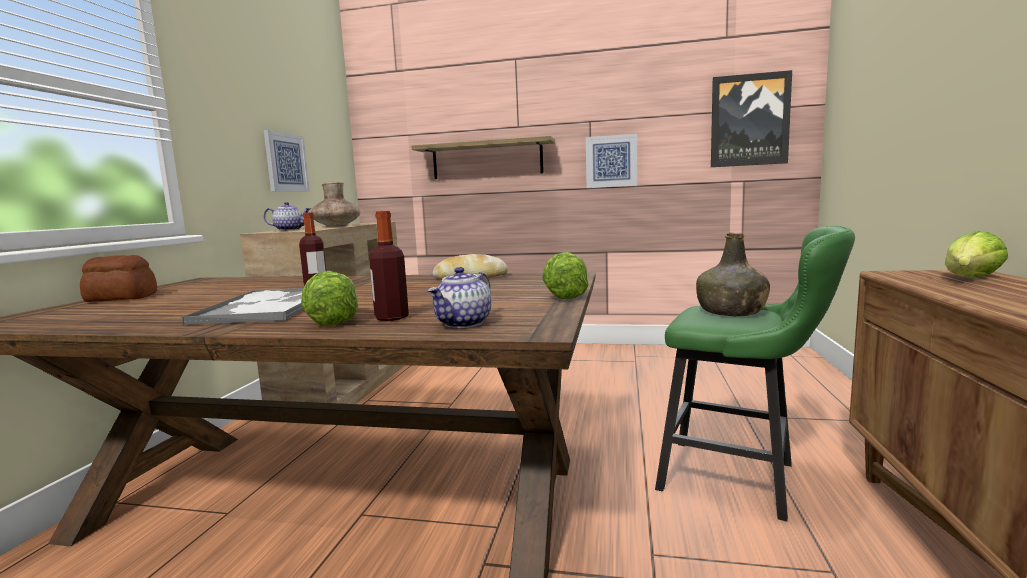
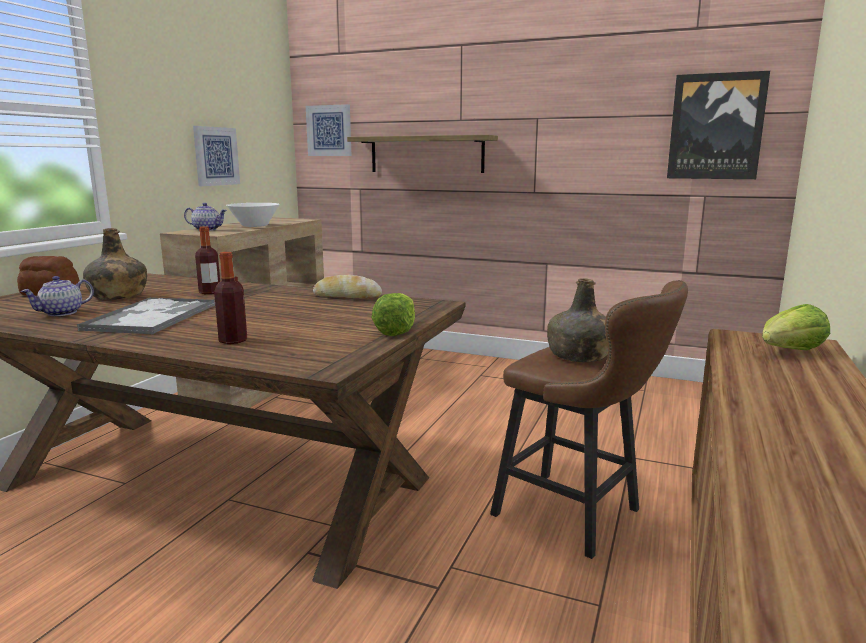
camera: 10 degrees right, 5 degrees up
(209, 295) = (117, 296): none -> green bottle
(335, 321) = (188, 339): lettuce -> none
(336, 226) = (254, 226): brown vase -> white bowl
(463, 323) = (280, 354): teapot -> teapot (61, 313)
(611, 161) = (557, 164): picture -> picture (329, 130)
(746, 480) = (582, 518): green stool -> brown stool

